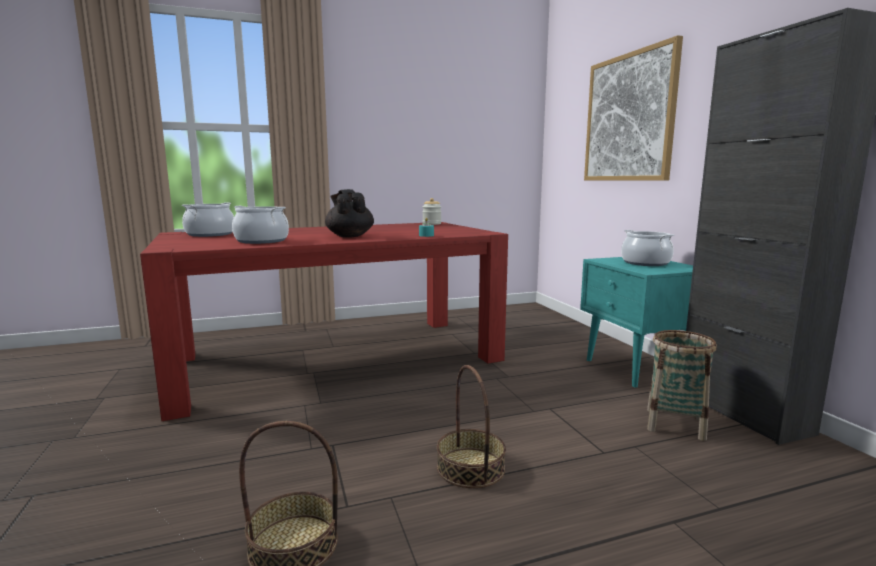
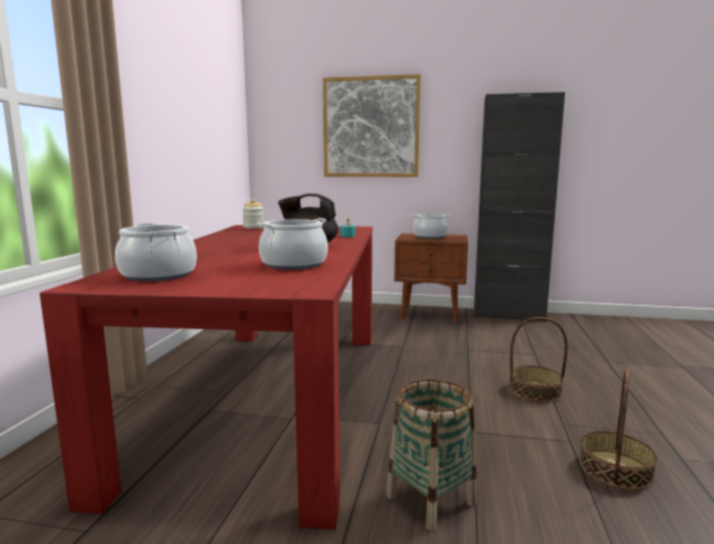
camera: 60 degrees left, 0 degrees up
(637, 369) = (431, 314): turquoise nightstand -> brown nightstand
(675, 424) = (512, 330): basket -> basket (431, 499)

